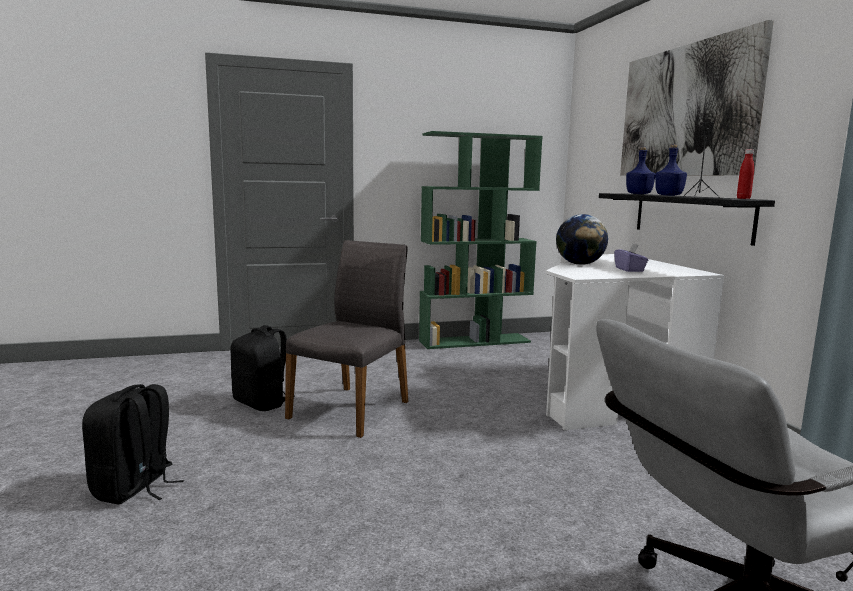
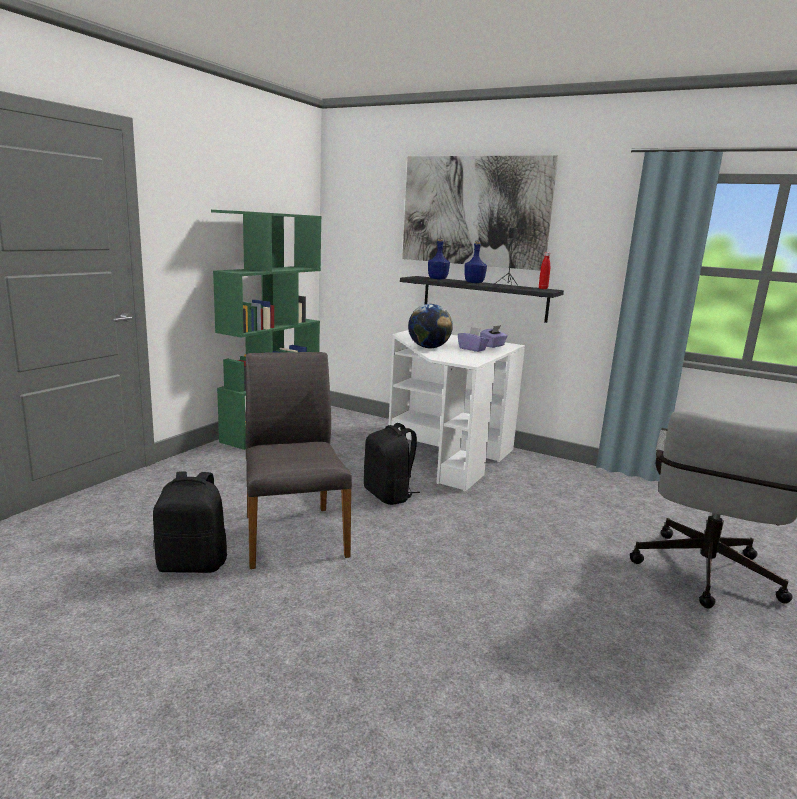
camera: 45 degrees left, 5 degrees up
(134, 488) = (248, 709): black backpack -> black backpack (389, 495)
(671, 270) = (493, 346): none -> purple tissue box

